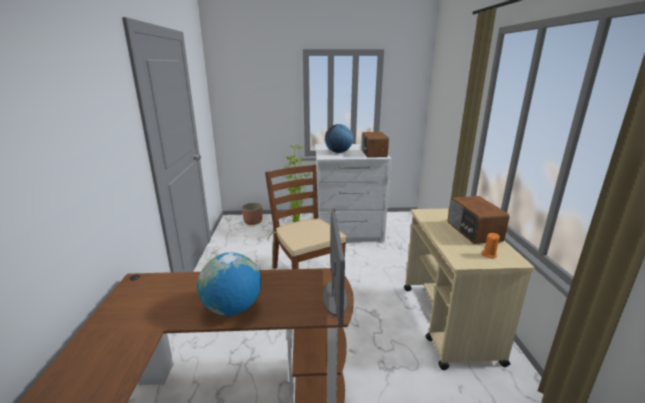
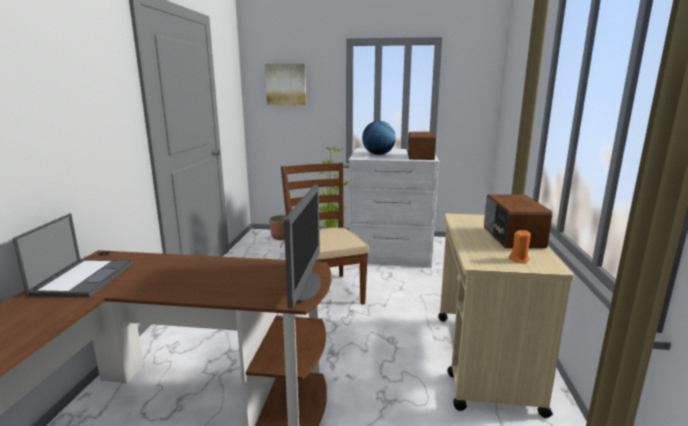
camera: 10 degrees right, 5 degrees down
(131, 309) = (84, 278): none -> laptop
(232, 308) = (186, 286): globe -> none
(250, 89) = (286, 84): none -> picture

